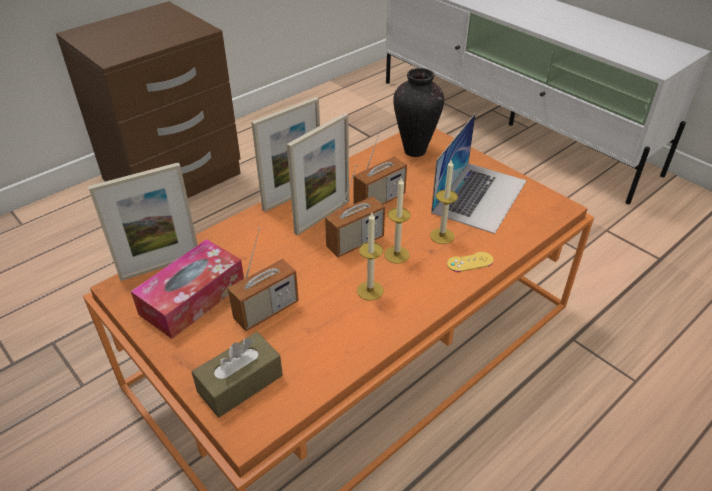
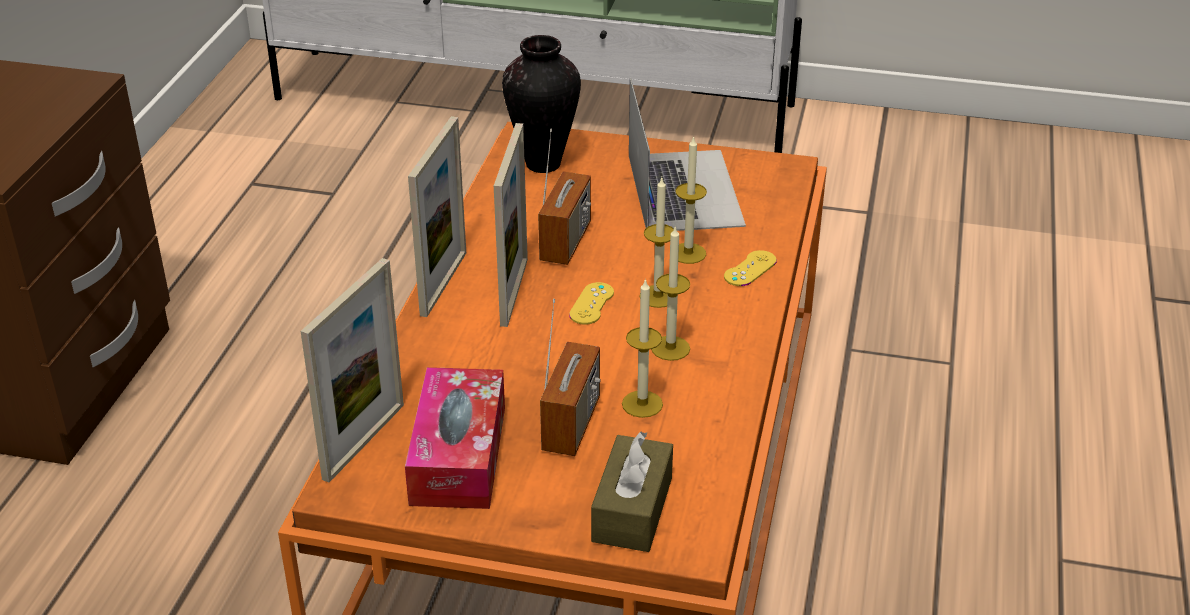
camera: 35 degrees left, 5 degrees down
(317, 318) = (642, 404): none -> candle
(355, 242) = (591, 304): radio -> yellow game controller

